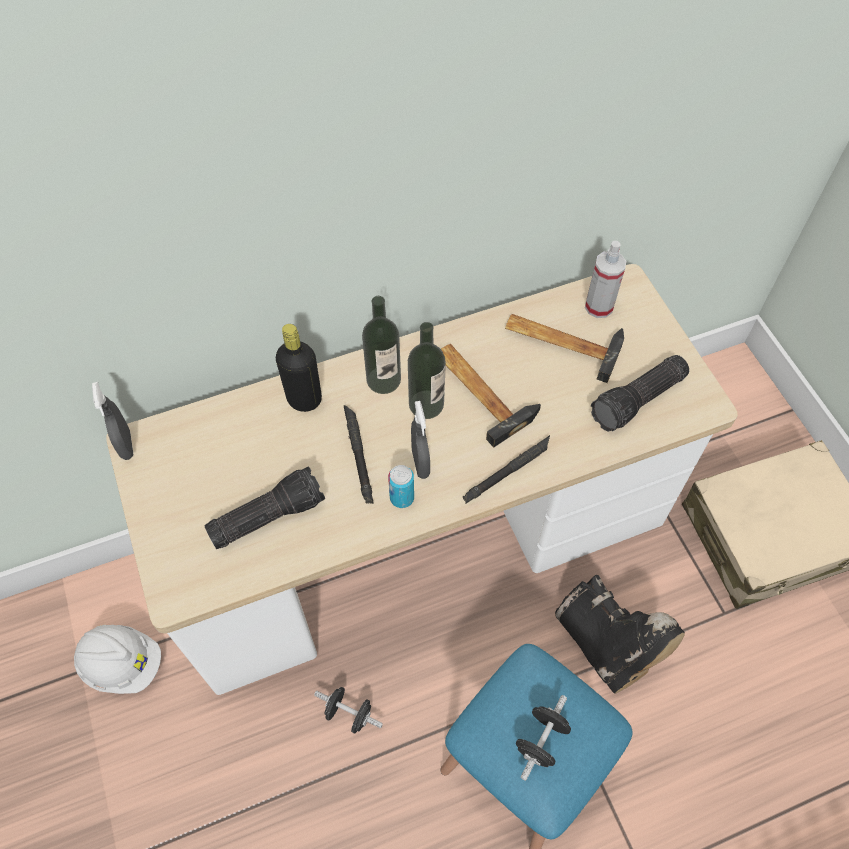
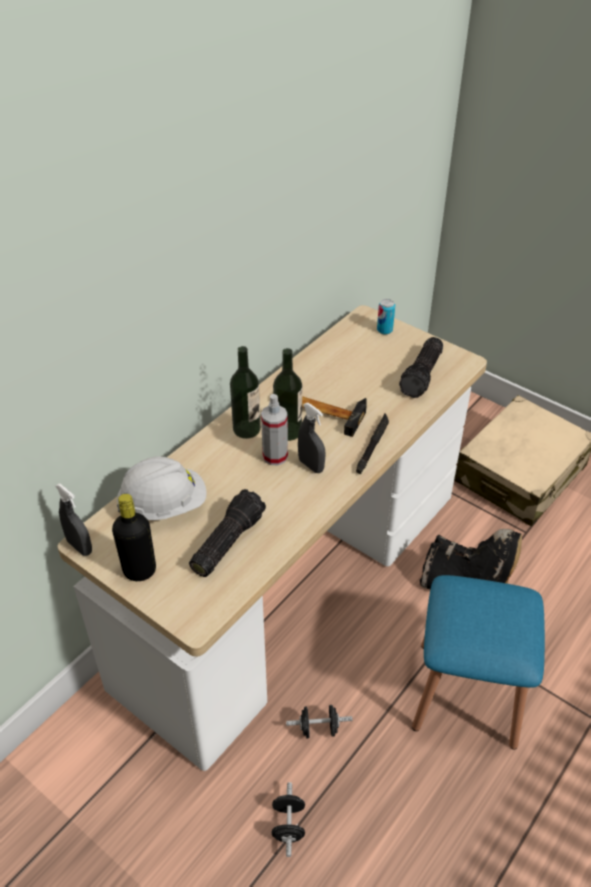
camera: 30 degrees left, 15 degrees down
(122, 664) = (105, 794): white hard hat -> white hard hat (164, 505)
(304, 399) = (198, 463): black bottle -> black bottle (139, 570)
(358, 455) = (264, 479): black flashlight -> none
(402, 498) = (314, 490): can -> can (384, 330)
(541, 740) = (491, 623): black dumbbell -> black dumbbell (288, 825)
(562, 341) = (349, 362): hammer -> none
(599, 306) = (357, 335): spray bottle -> spray bottle (275, 456)

